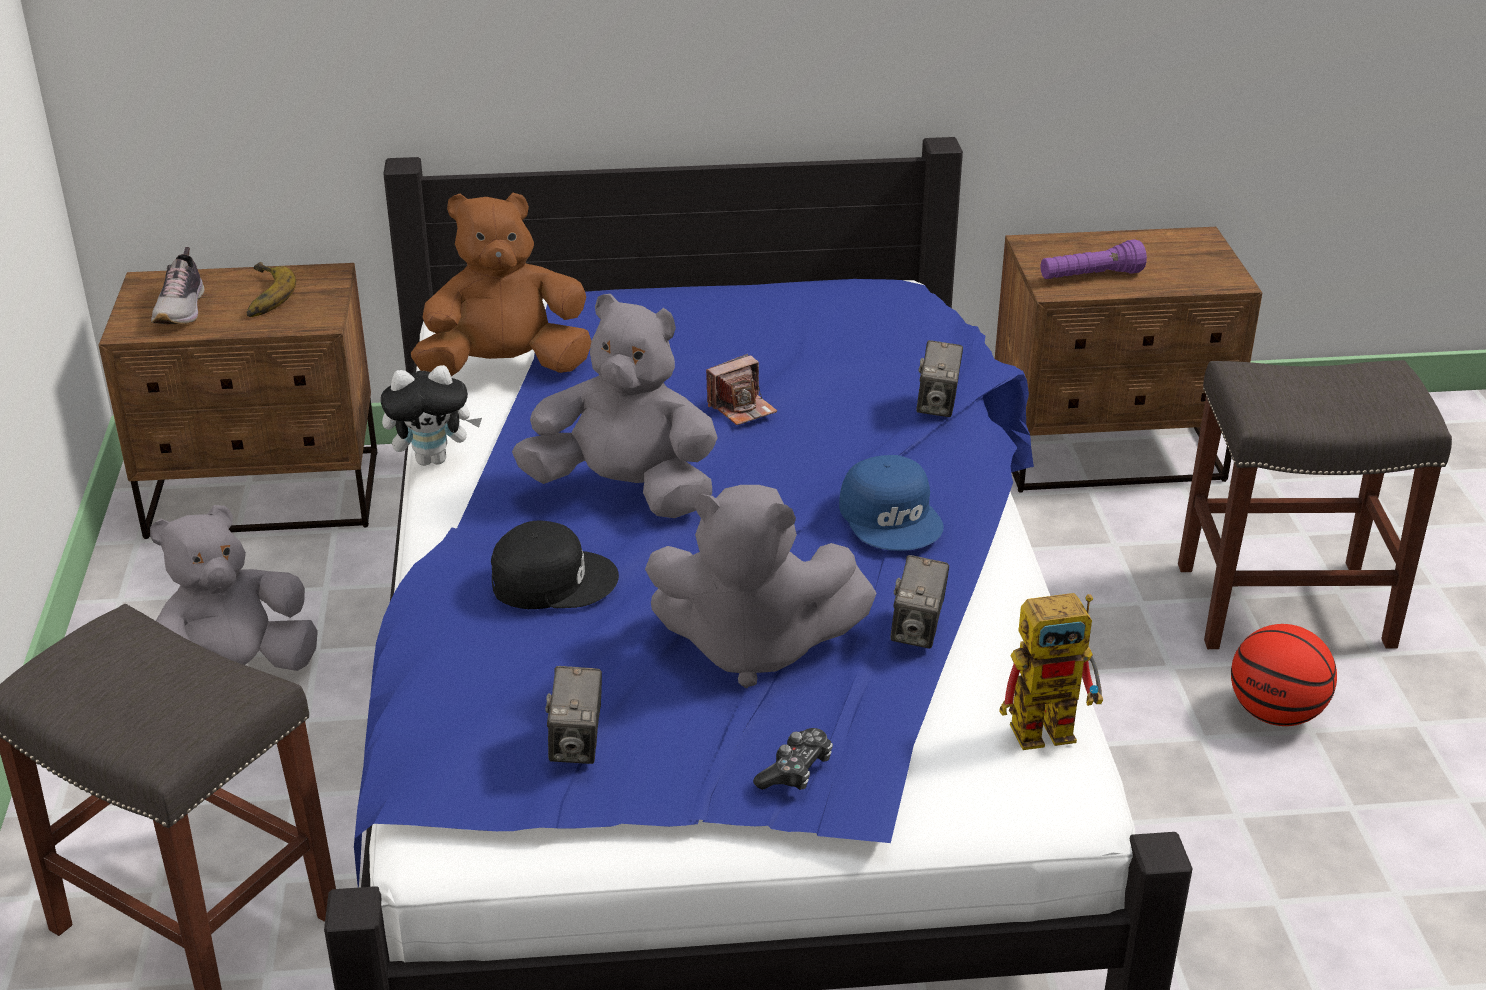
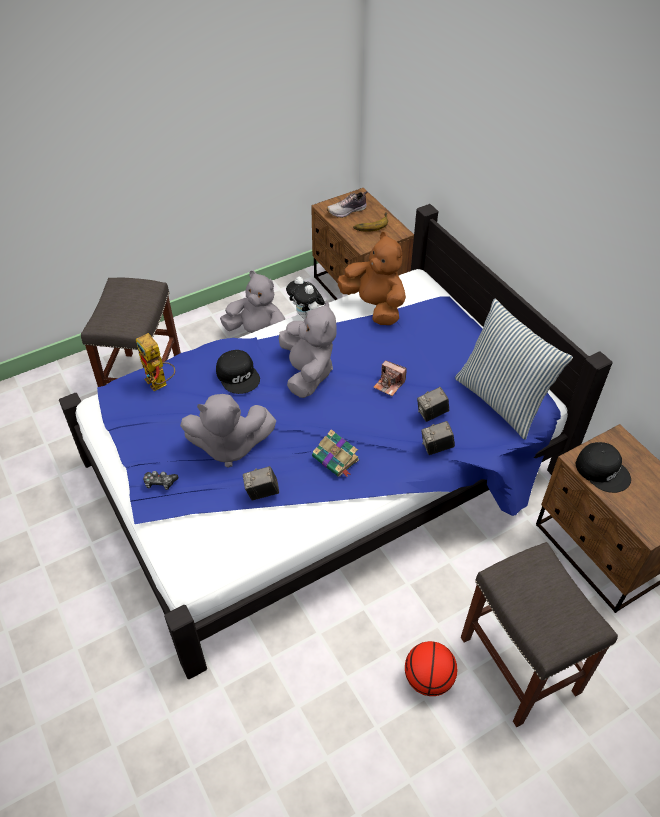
camera: 65 degrees right, 15 degrees up
(577, 744) = (148, 418): camera -> camera (432, 414)
(753, 647) = (229, 446): grey plush toy -> grey plush toy turned 75 degrees counterclockwise
(869, 318) = (501, 400): none -> pillow
(892, 516) = (336, 459): blue cap -> book
(1054, 727) = (230, 558): toy robot -> toy robot (160, 384)
(1090, 277) = (602, 470): purple flashlight -> black cap

